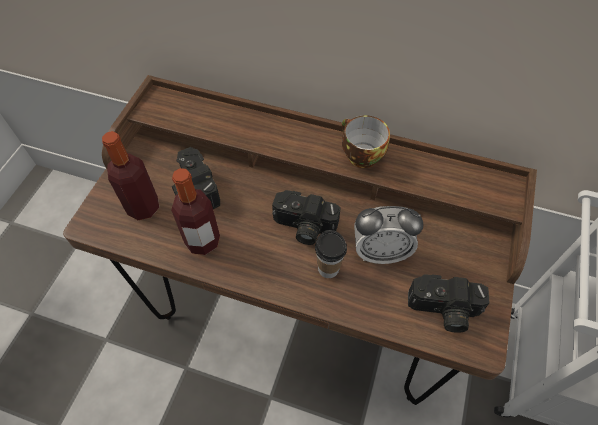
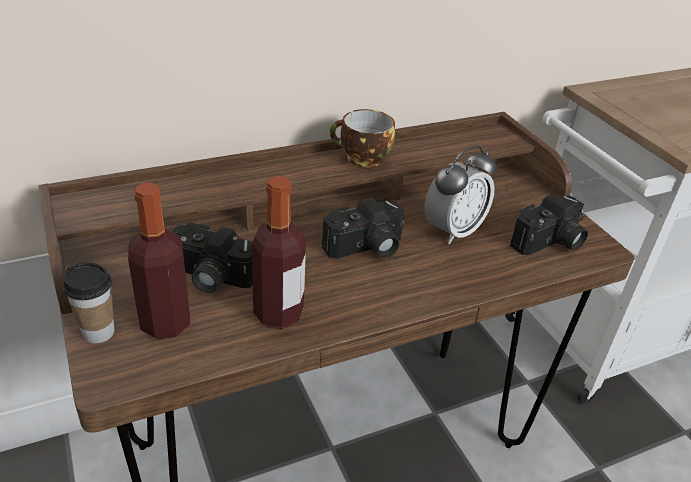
camera: 45 degrees left, 20 degrees down
(328, 268) = (428, 266): cup -> cup (98, 332)

